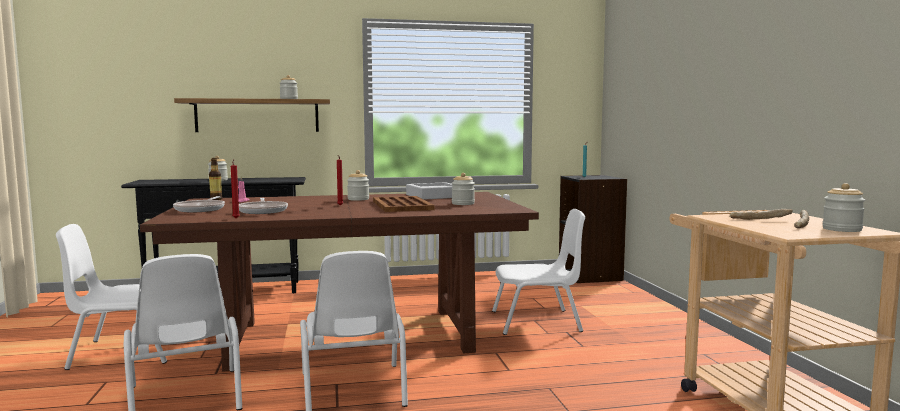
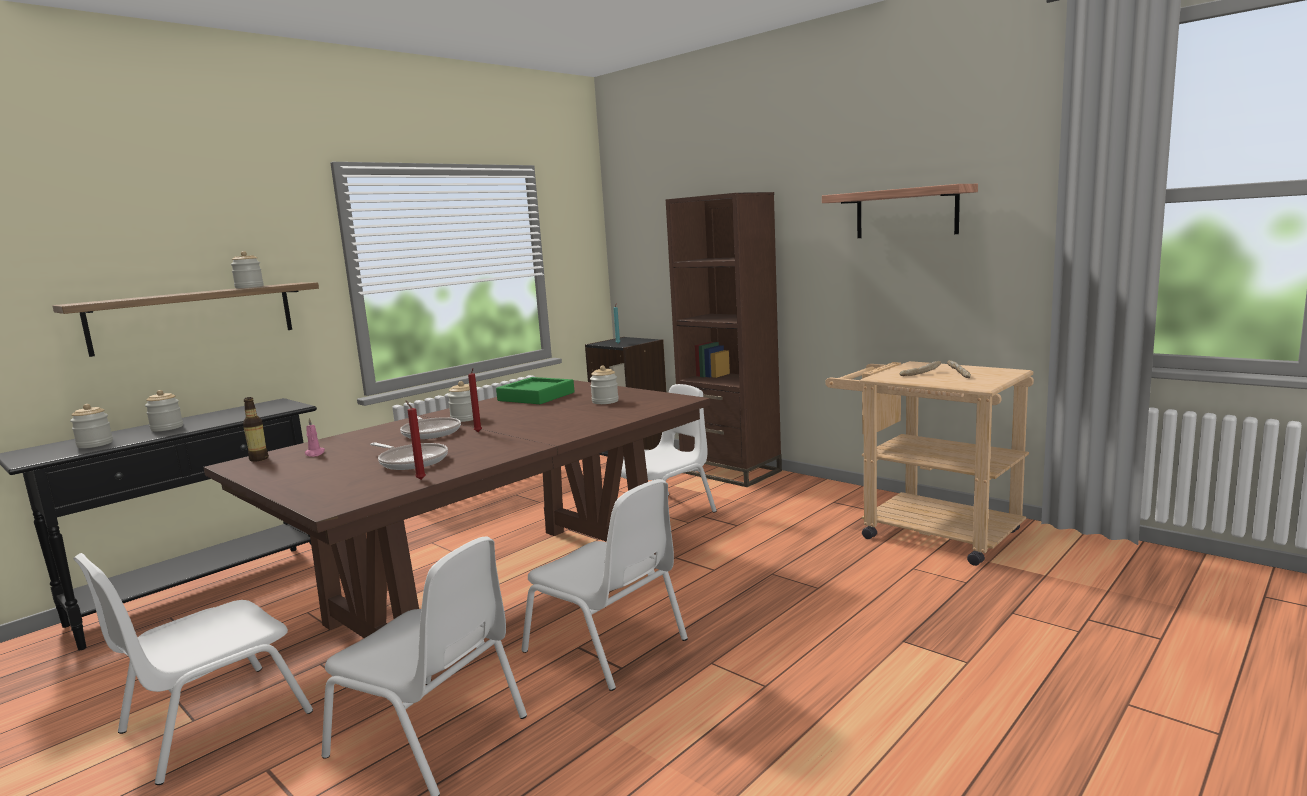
camera: 35 degrees left, 5 degrees up
(201, 209) = (310, 479): frying pan -> frying pan (430, 432)
(401, 205) = (550, 417): brown tray -> none
(434, 196) = (536, 396): grey tray -> green tray
(646, 308) = (730, 472): none -> brown bookcase
(817, 48) = (906, 213): none -> shelf
(842, 229) = (990, 373): jar -> jar (95, 444)

